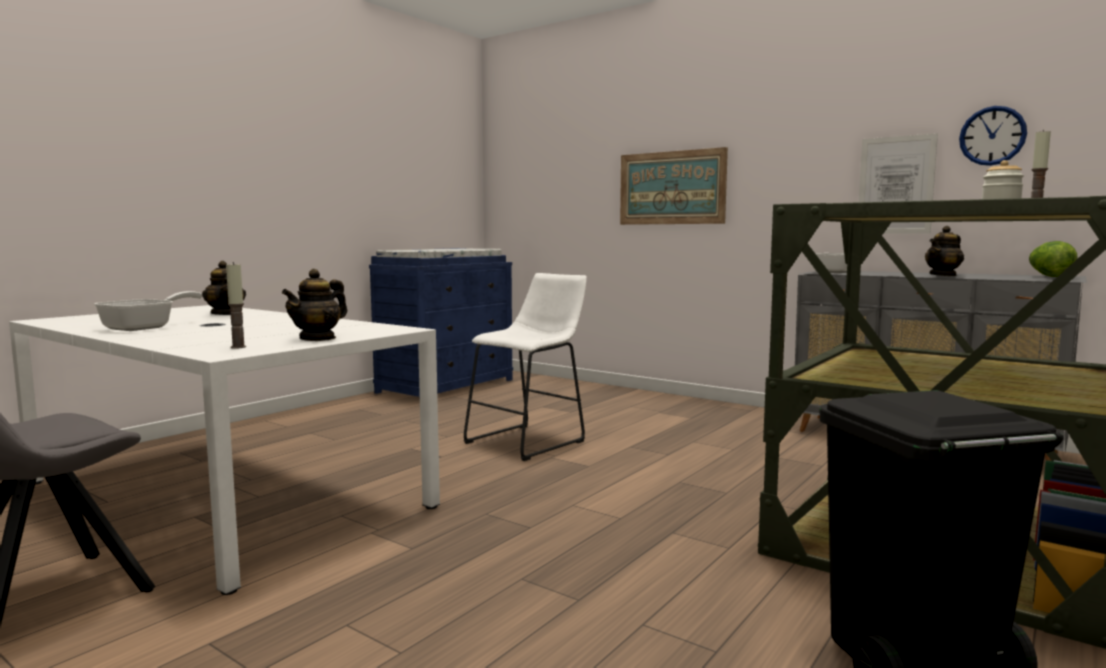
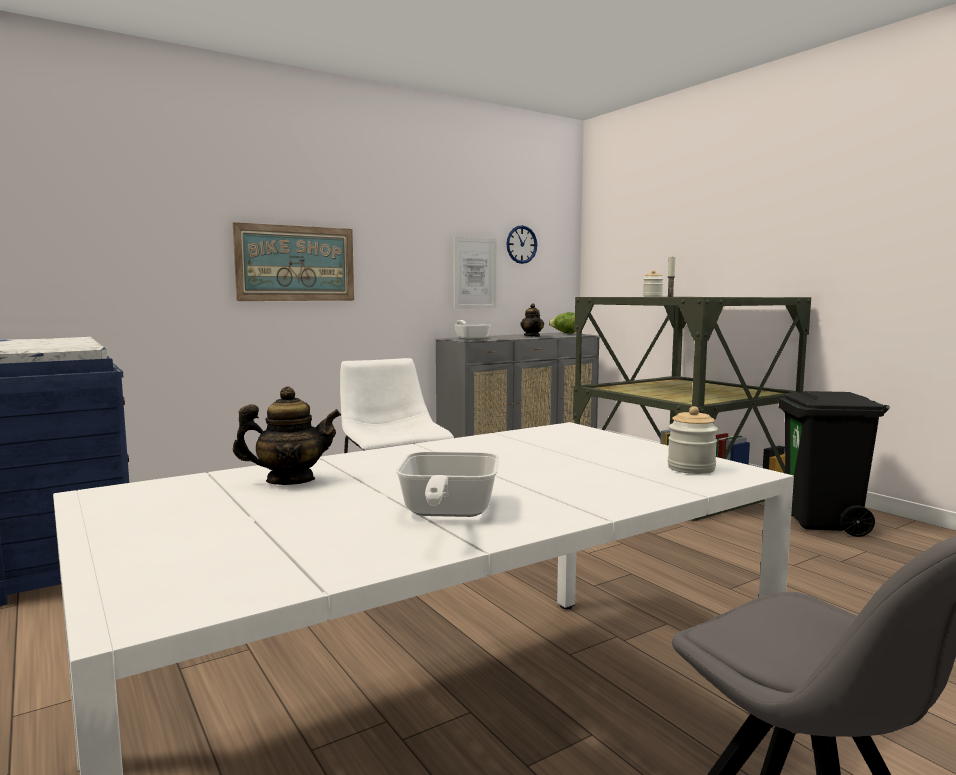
camera: 70 degrees left, 0 degrees up
(146, 327) = (446, 513): frying pan -> frying pan turned 135 degrees counterclockwise
(238, 347) = (691, 468): candle -> jar
(318, 338) = (629, 448): teapot -> none

